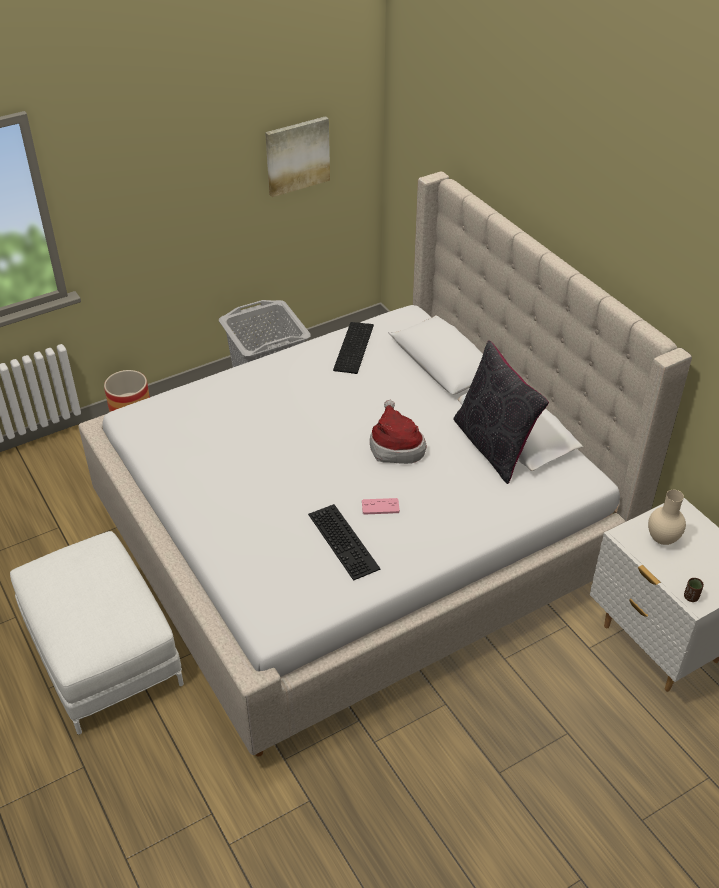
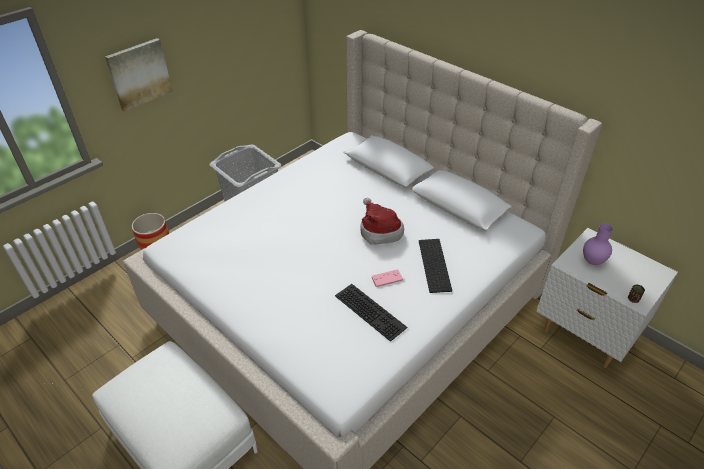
camera: 15 degrees left, 0 degrees up
(297, 155) = (248, 34): picture -> picture (139, 74)
(355, 348) = (321, 167): keyboard -> keyboard (436, 265)
(493, 446) = (448, 218): black pillow -> none
(663, 540) = (593, 262): beige vase -> purple vase

